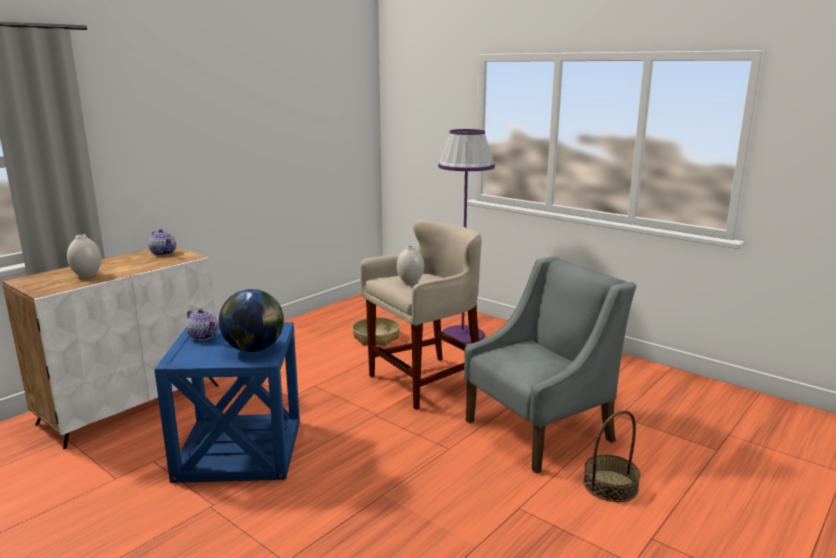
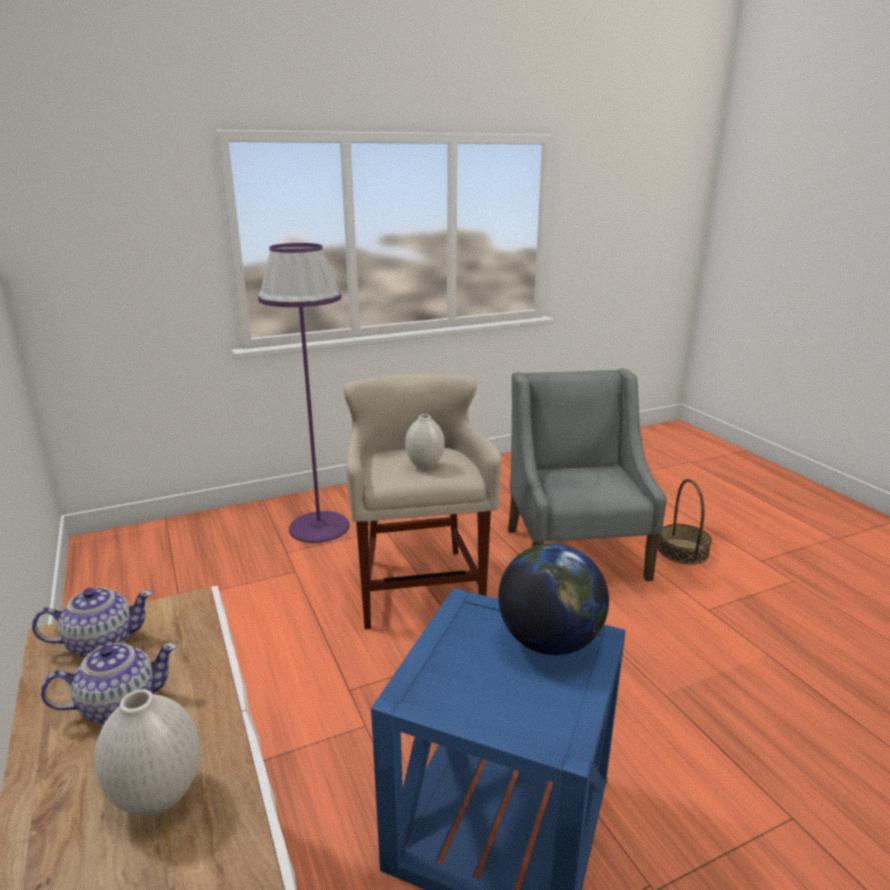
camera: 65 degrees left, 5 degrees up
(203, 336) = (455, 693): teapot -> teapot (118, 705)
(376, 338) = (251, 592): basket -> none

